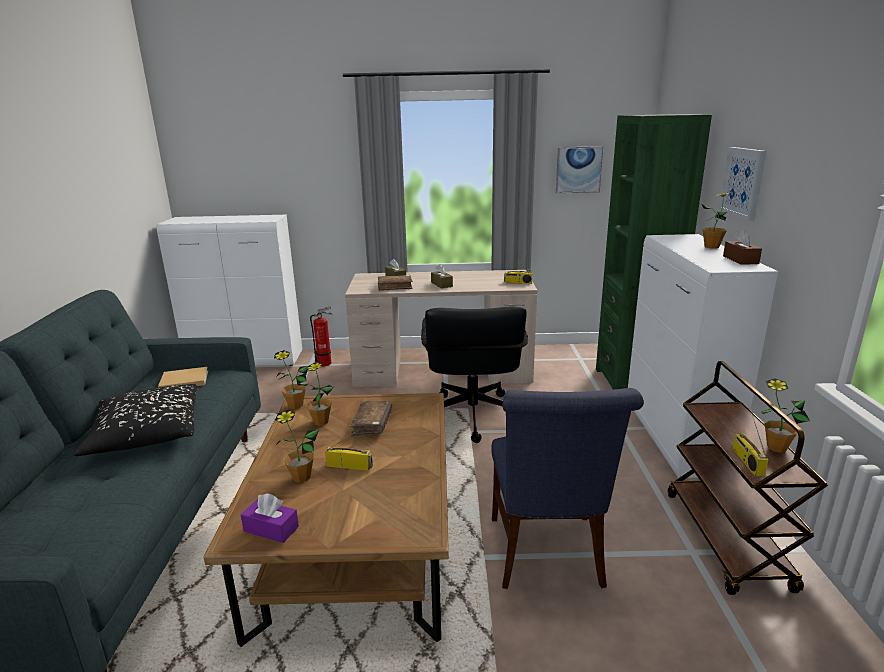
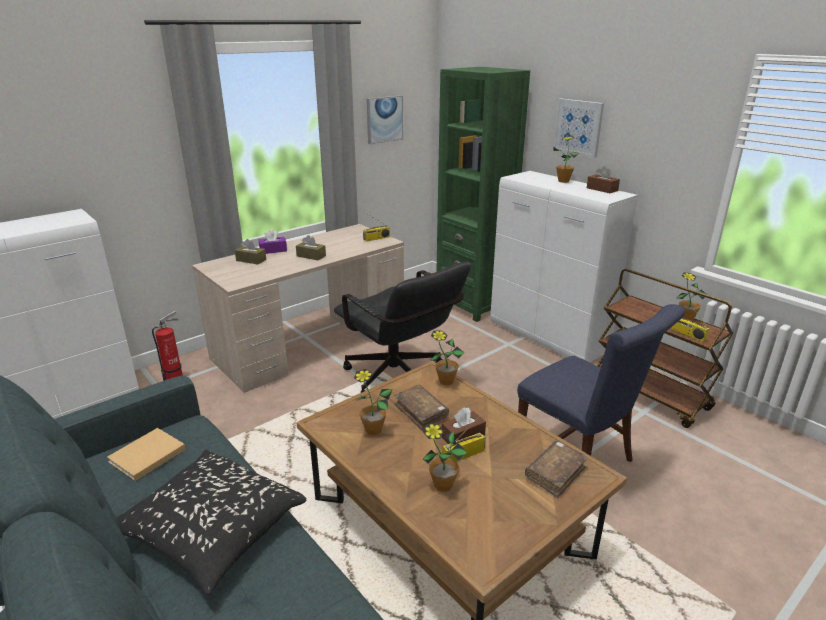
camera: 40 degrees left, 5 degrees up
(271, 529) = (495, 539): purple tissue box -> purple tissue box (273, 250)
(295, 405) = (323, 426): potted plant -> potted plant (446, 381)
(372, 453) = (463, 436): none -> brown tissue box
(395, 287) = (268, 270): brown book -> brown book (555, 474)

